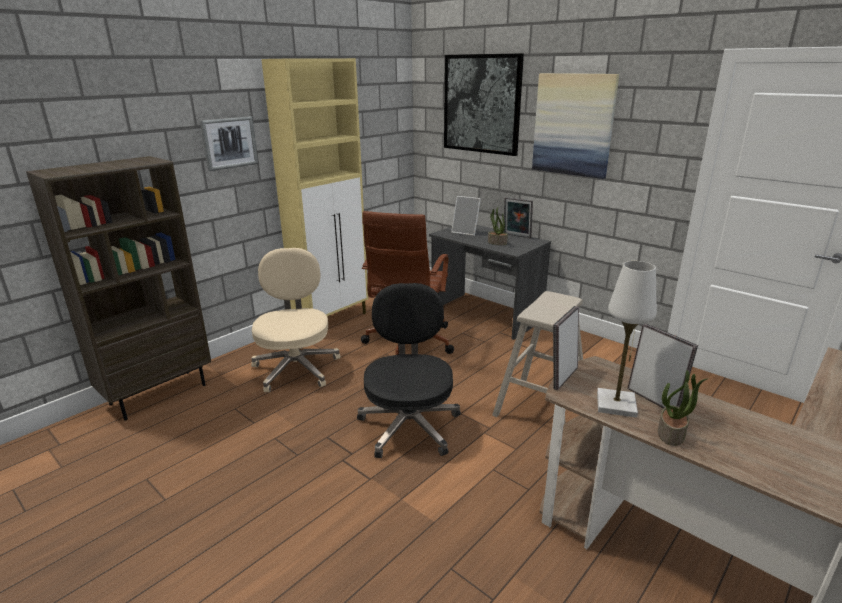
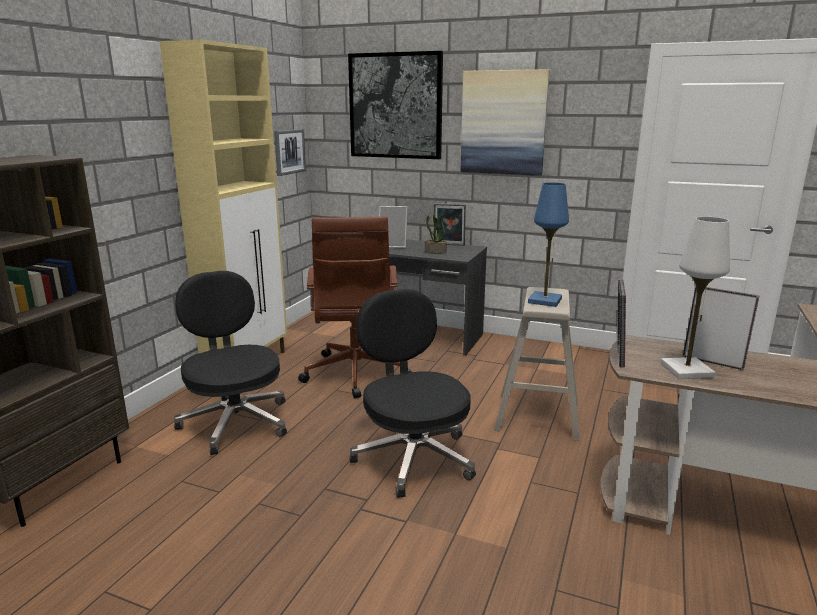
camera: 20 degrees left, 5 degrees down
(229, 143) = (125, 143): picture -> picture (289, 151)
(296, 368) = (235, 421): beige office chair -> black office chair
(547, 308) = (545, 301): none -> blue table lamp
(672, 434) = (756, 385): potted plant -> none

